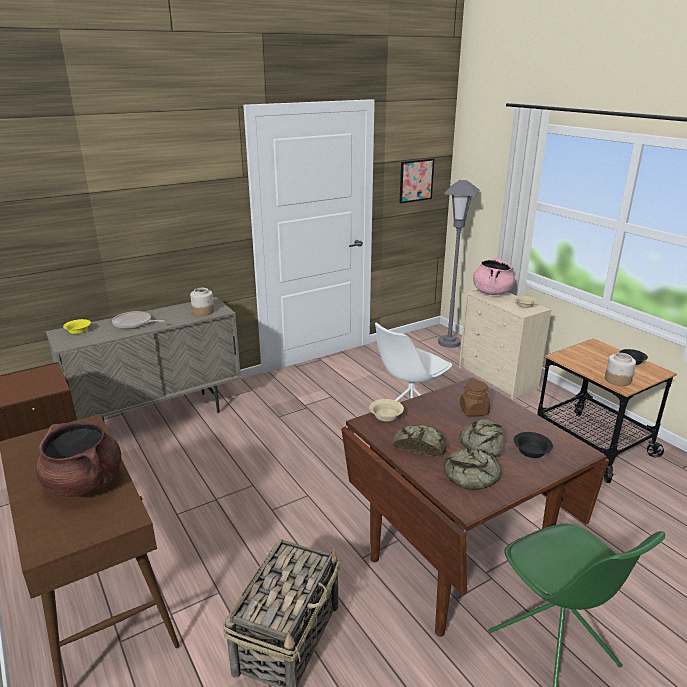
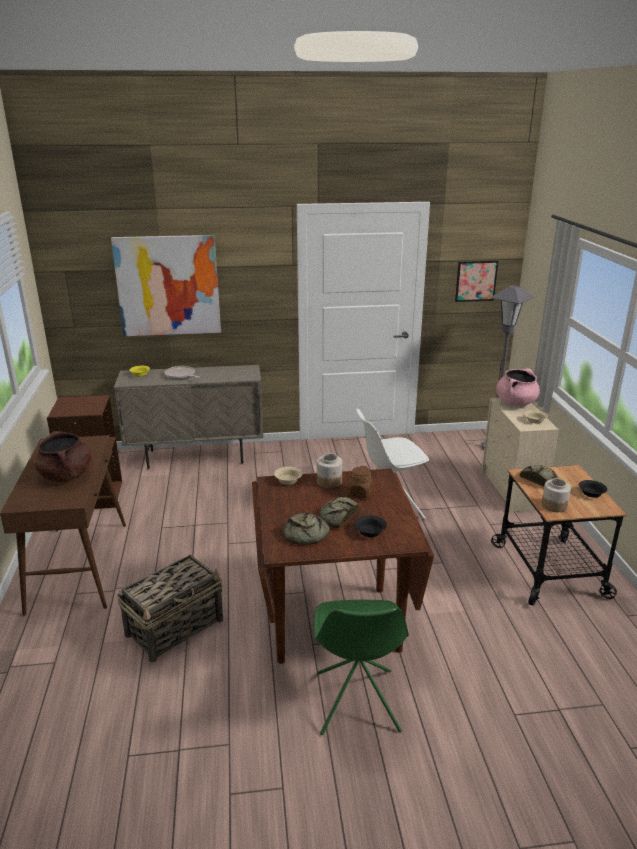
camera: 25 degrees right, 0 degrees up
(99, 214) = (168, 286): none -> picture
(203, 311) = (238, 375): jar -> jar (329, 481)
(419, 445) = (290, 506): bread -> bread (539, 480)

